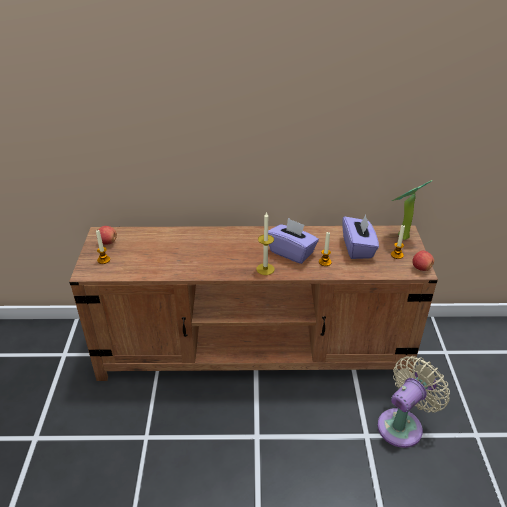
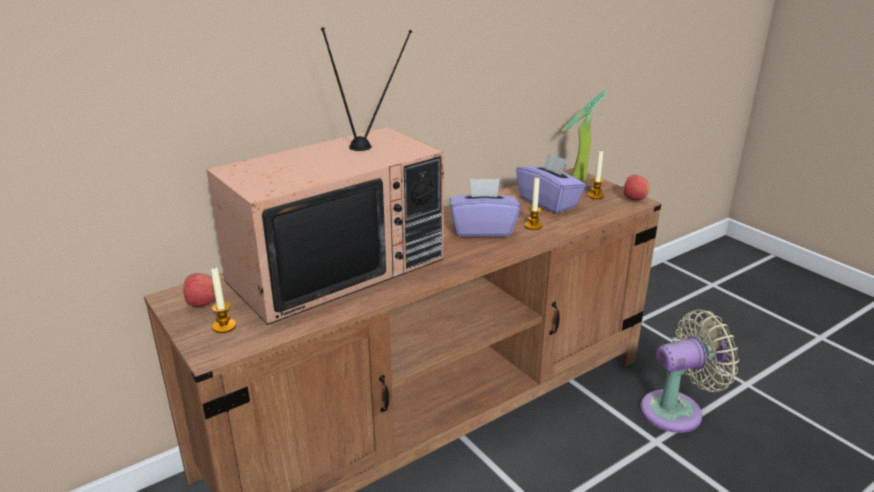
camera: 35 degrees left, 10 degrees down
(186, 246) = (337, 267): none -> television
(265, 269) = (475, 255): candle -> none
(403, 425) = (677, 410): beige fan -> beige fan turned 60 degrees clockwise

